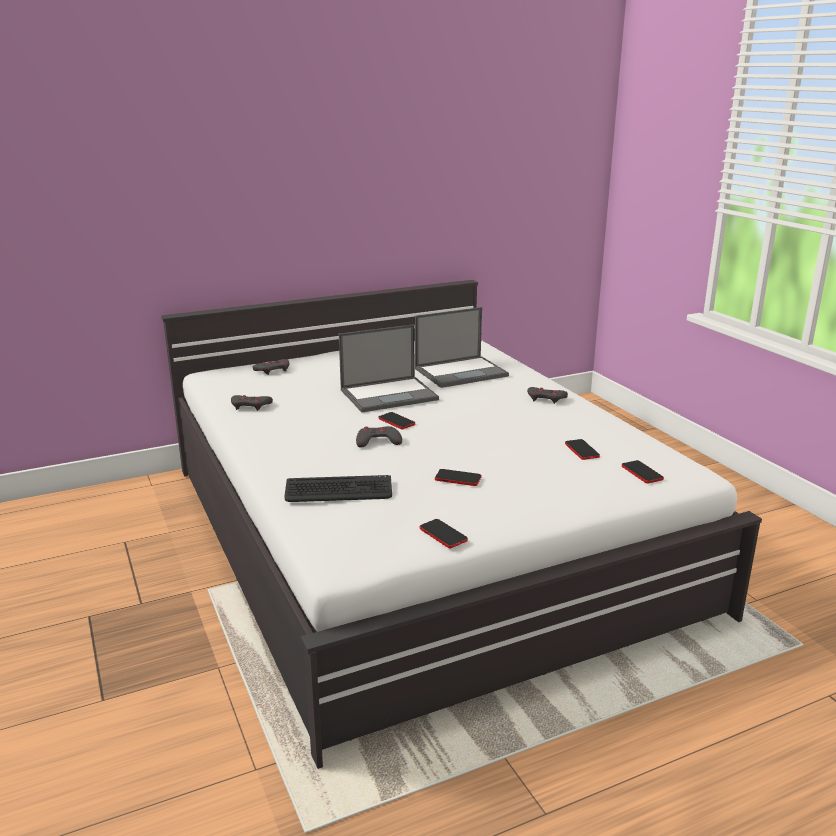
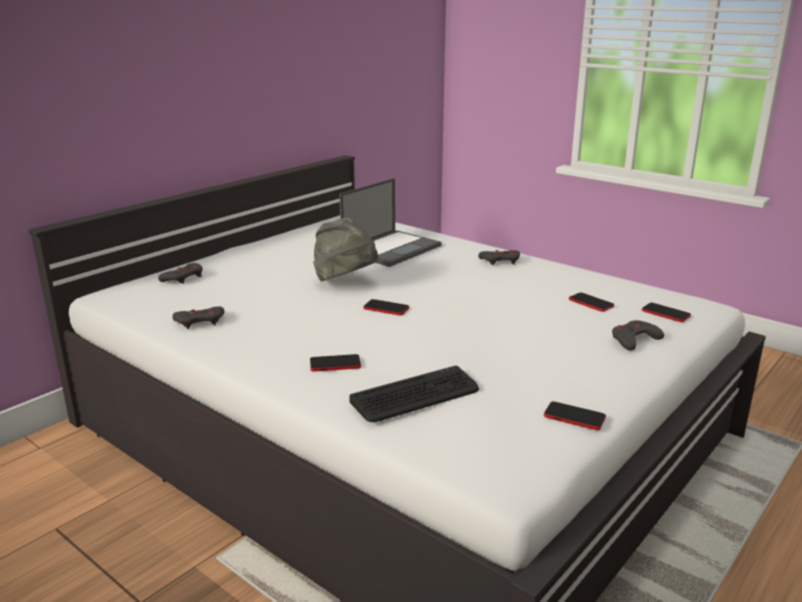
camera: 25 degrees left, 0 degrees up
(378, 441) = (391, 332): grey game controller -> grey game controller (634, 340)
(390, 394) = (346, 282): laptop -> grey hat
(458, 478) = (517, 354): phone -> phone (335, 364)

